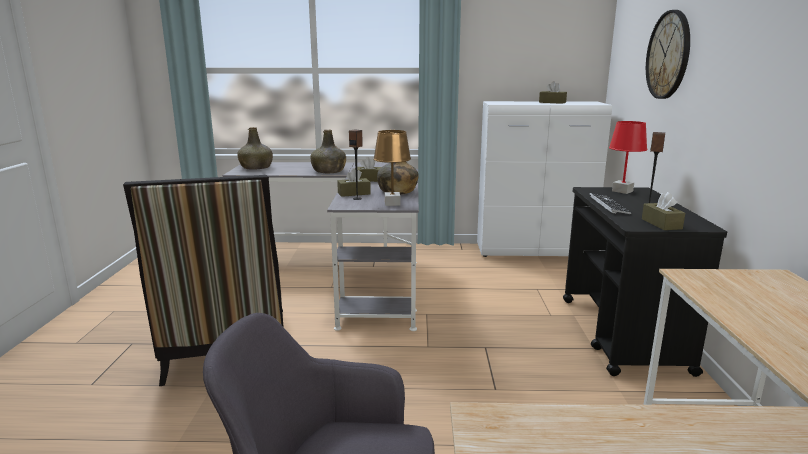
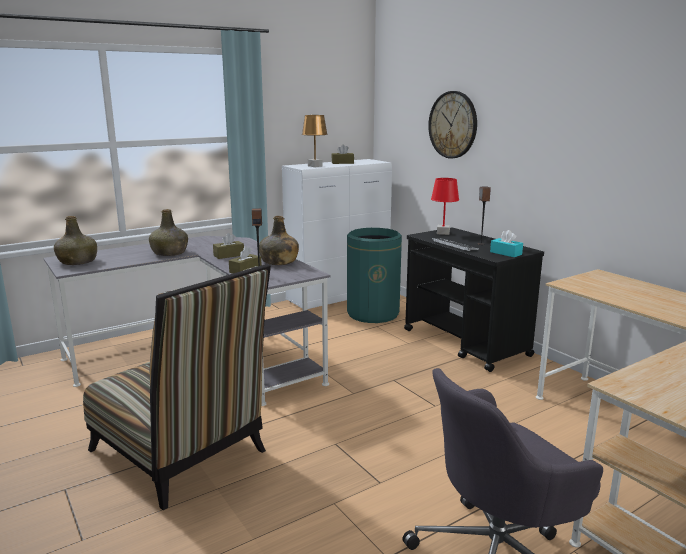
camera: 35 degrees left, 0 degrees up
(392, 203) = (298, 273): brown table lamp -> brown table lamp (315, 166)
(549, 275) = (373, 314): none -> green trash can
(661, 224) = (506, 253): brown tissue box -> turquoise tissue box

